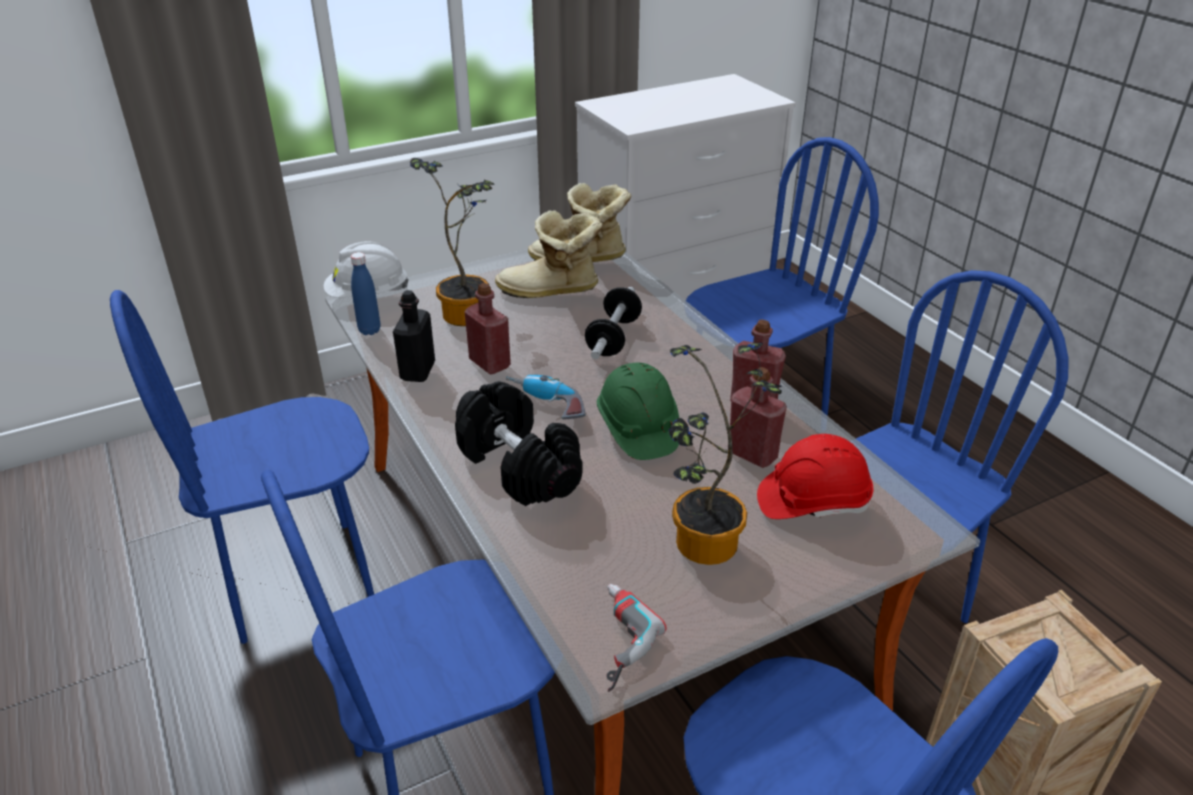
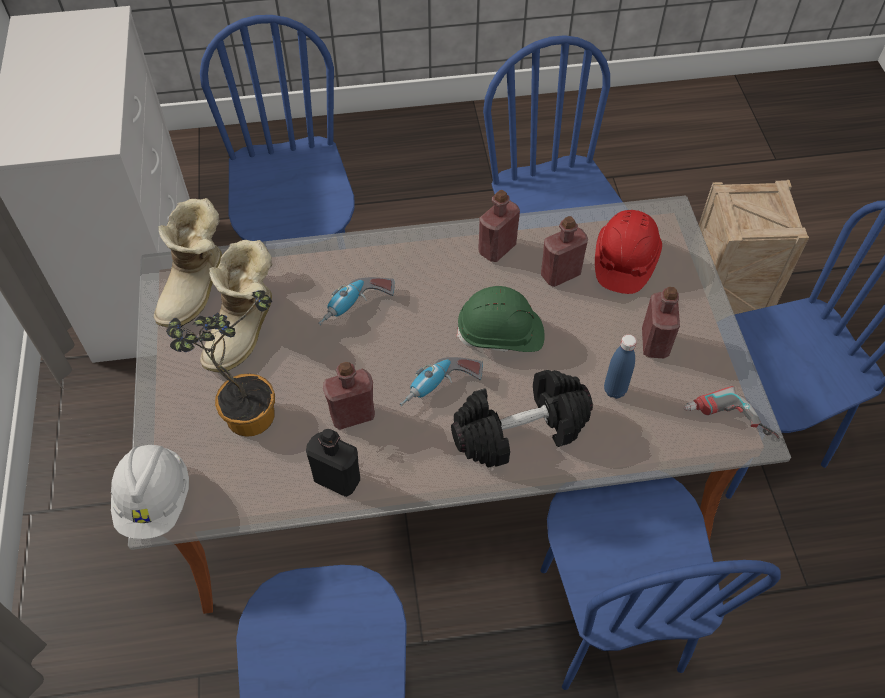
camera: 70 degrees left, 20 degrees up
(369, 330) = (234, 510): blue bottle -> blue bottle (614, 390)
(613, 338) = (357, 307): dumbbell -> power drill
(701, 549) = (654, 343): potted plant -> red bottle

